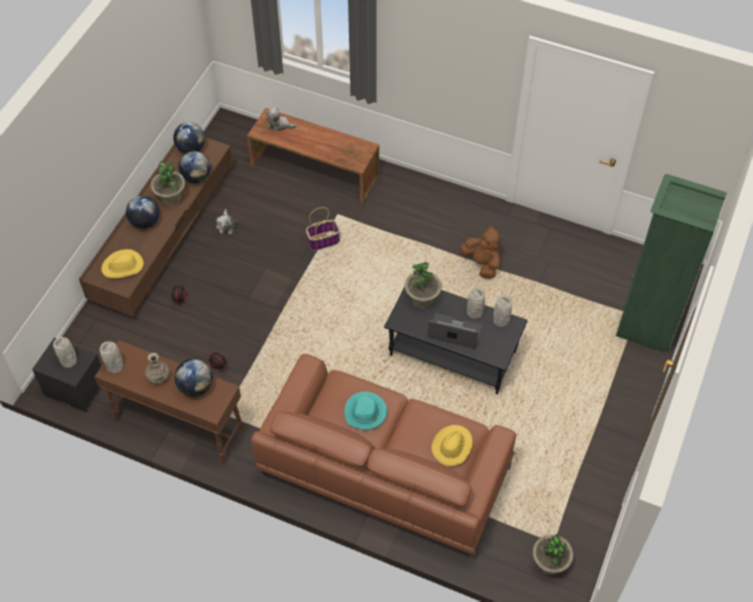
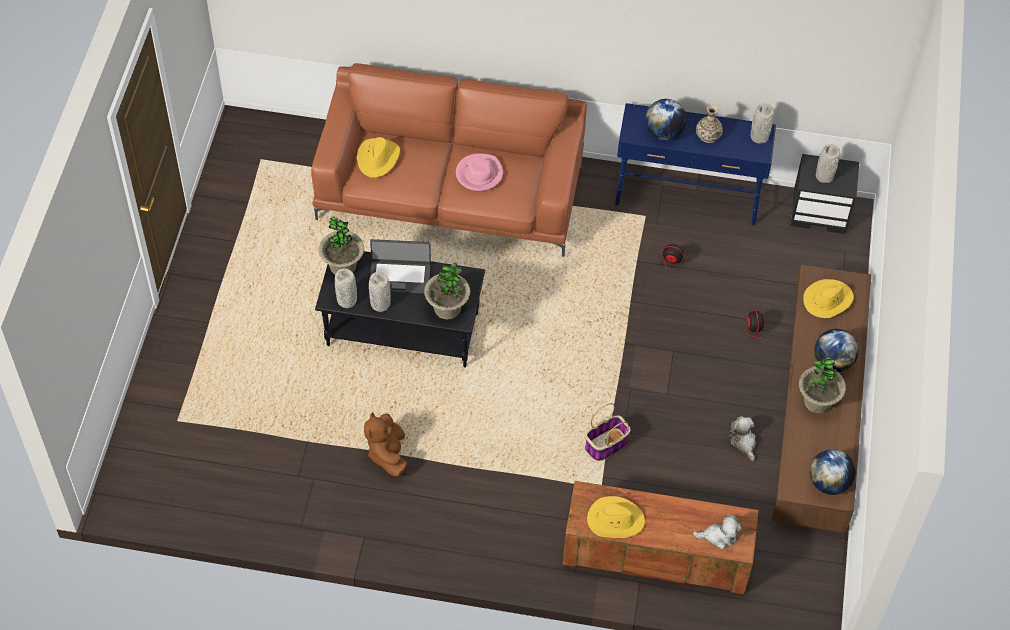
camera: 165 degrees right, 0 degrees up
(179, 425) = (687, 197): brown console table -> blue console table
(196, 177) = (799, 439): globe -> none
(343, 145) = (615, 520): none -> yellow hat
(365, 412) = (479, 174): turquoise hat -> pink hat
(482, 263) = (387, 454): brown plush toy -> brown plush toy turned 45 degrees clockwise
(549, 563) = (263, 141): potted plant -> potted plant (343, 266)
(646, 329) = (165, 405): green cabinet -> none

